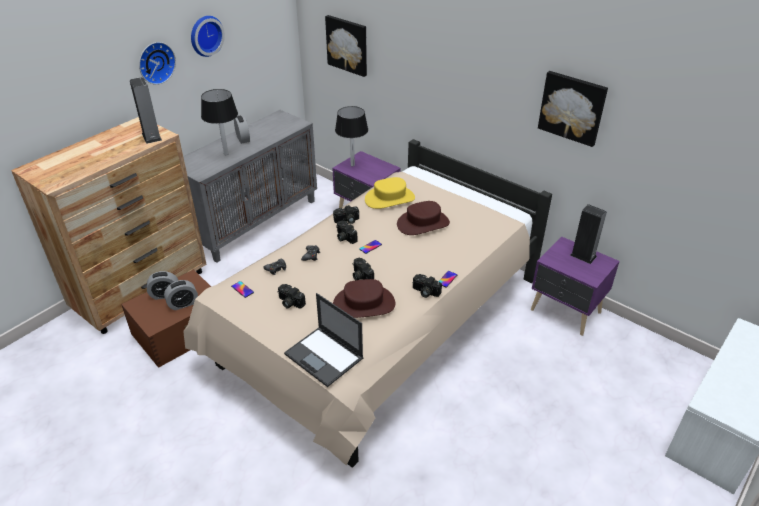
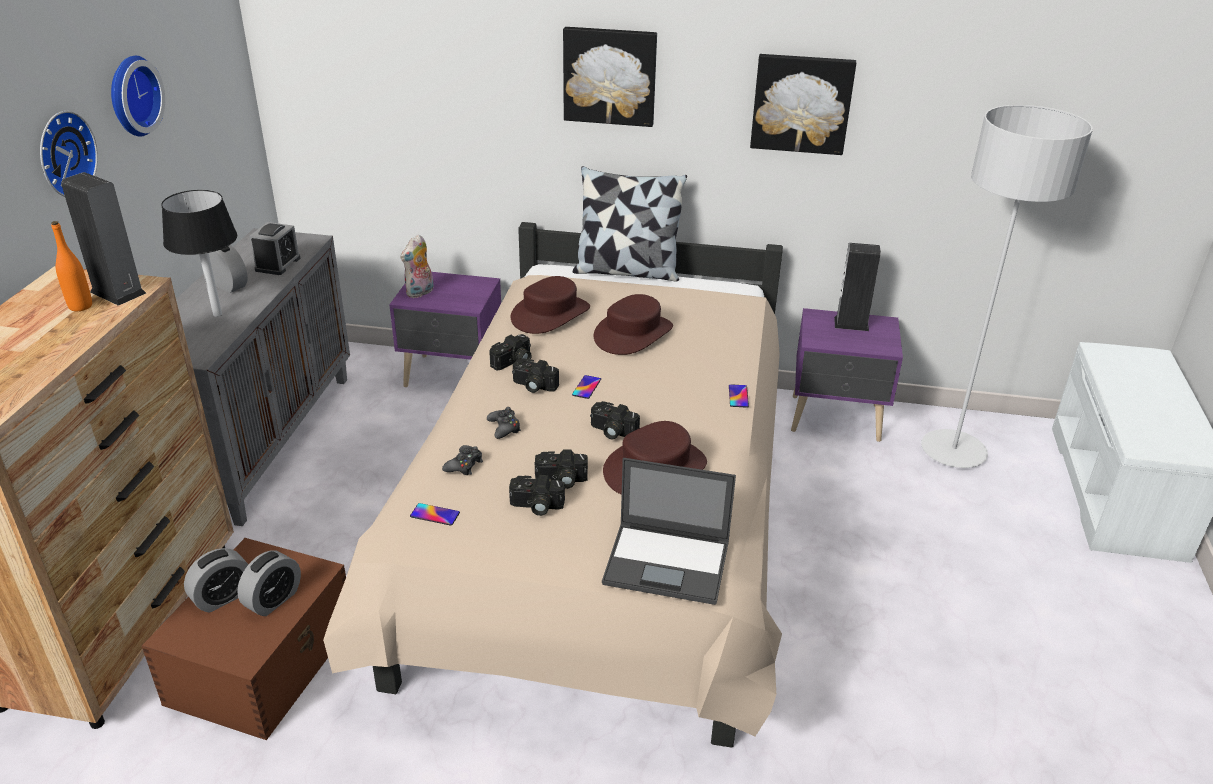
camera: 30 degrees left, 5 degrees down
(132, 140) = (80, 306): none -> orange bottle
(274, 133) = (278, 264): none -> alarm clock
(347, 45) = (369, 87): picture -> picture (610, 76)
(352, 165) = (420, 293): black table lamp -> plush toy
(389, 198) = (550, 314): yellow hat -> brown hat
(425, 292) = (725, 422): camera -> camera (561, 480)
(457, 184) = (627, 271): none -> pillow
(626, 359) = (953, 451): none -> grey floor lamp

